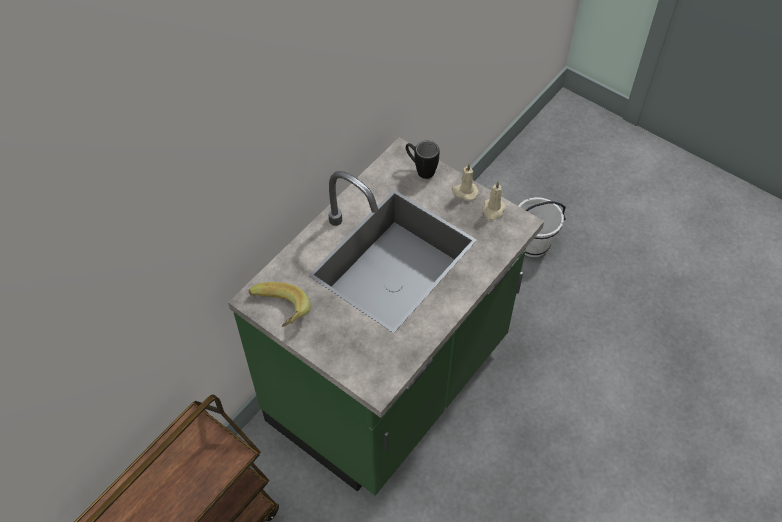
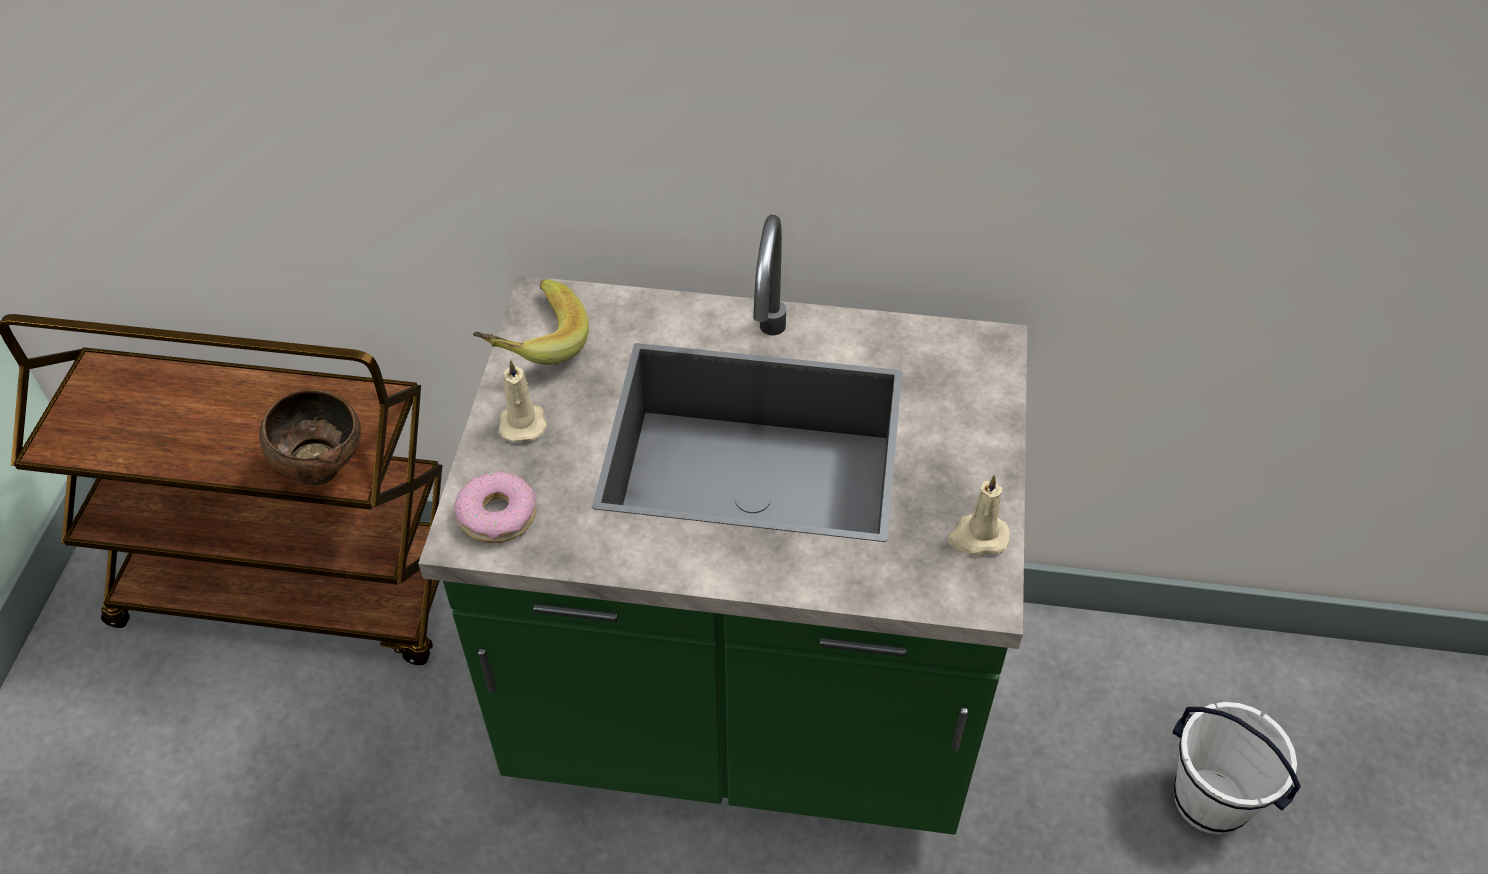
camera: 60 degrees right, 5 degrees down
(220, 466) = (323, 468): none -> brown bowl
(374, 370) = (497, 515): none -> donut
(420, 170) = (979, 387): black mug -> none
(464, 192) = (984, 473): beige candle -> beige candle (522, 422)

